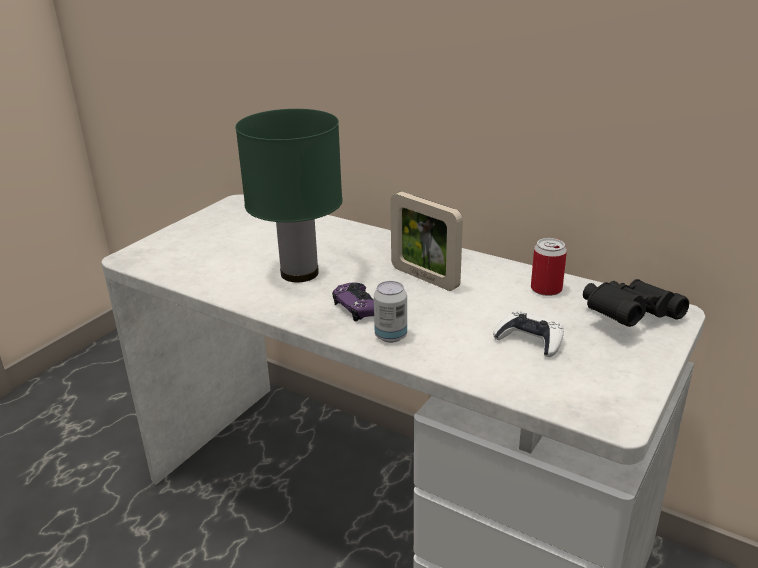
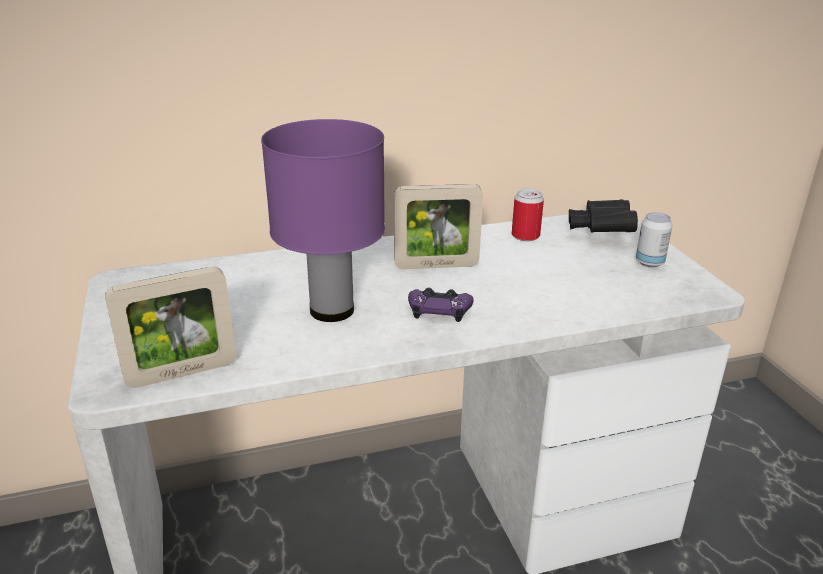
camera: 50 degrees left, 0 degrees up
(166, 267) = (181, 373): none -> picture frame
(300, 273) = (333, 310): green table lamp -> purple table lamp
(391, 336) = (504, 317): can -> can (649, 262)
(530, 340) = (584, 272): white game controller -> none

